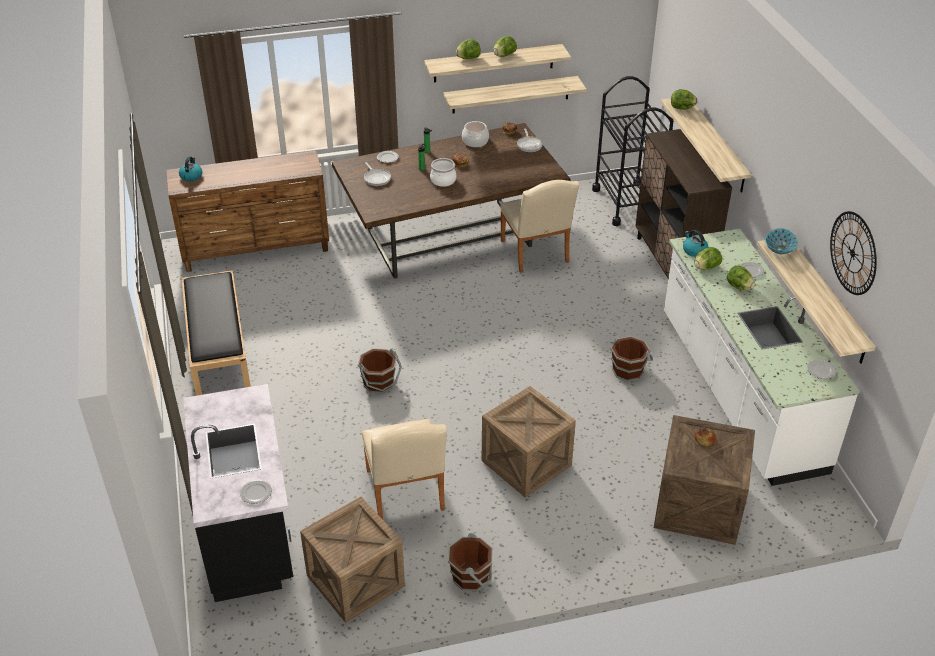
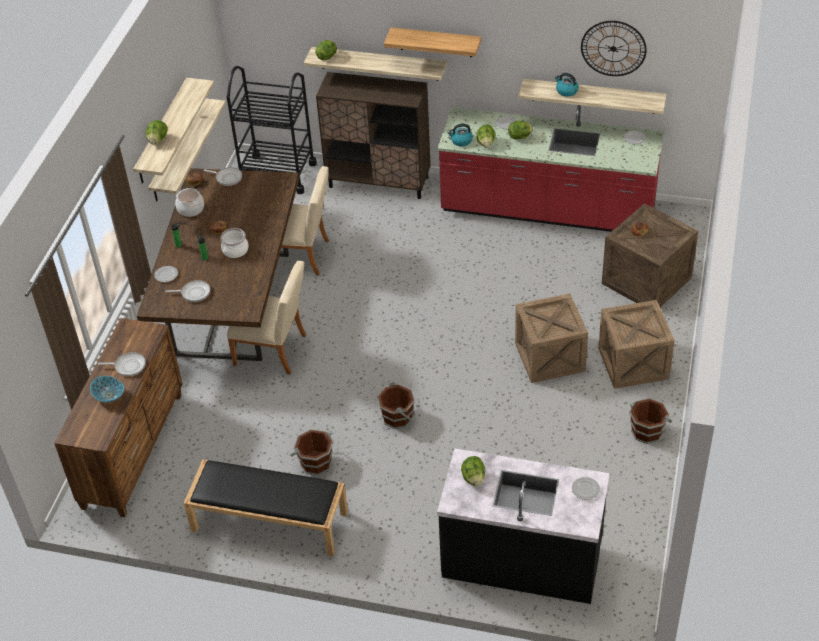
camera: 60 degrees left, 5 degrees up
(191, 176) = (85, 425): kettle -> kettle (566, 91)
(264, 172) = (128, 366): none -> frying pan
(355, 580) = (615, 503): crate -> crate (633, 363)
(406, 494) = (541, 442): beige chair -> beige chair (275, 351)
(504, 55) = (174, 117): lettuce -> lettuce (473, 478)
(627, 370) = (485, 259): brown bucket -> brown bucket (315, 462)
(739, 391) = (548, 210): white counter -> red counter
(749, 147) = (436, 42): none -> shelf
(780, 249) = (536, 89): bowl -> bowl (109, 395)

